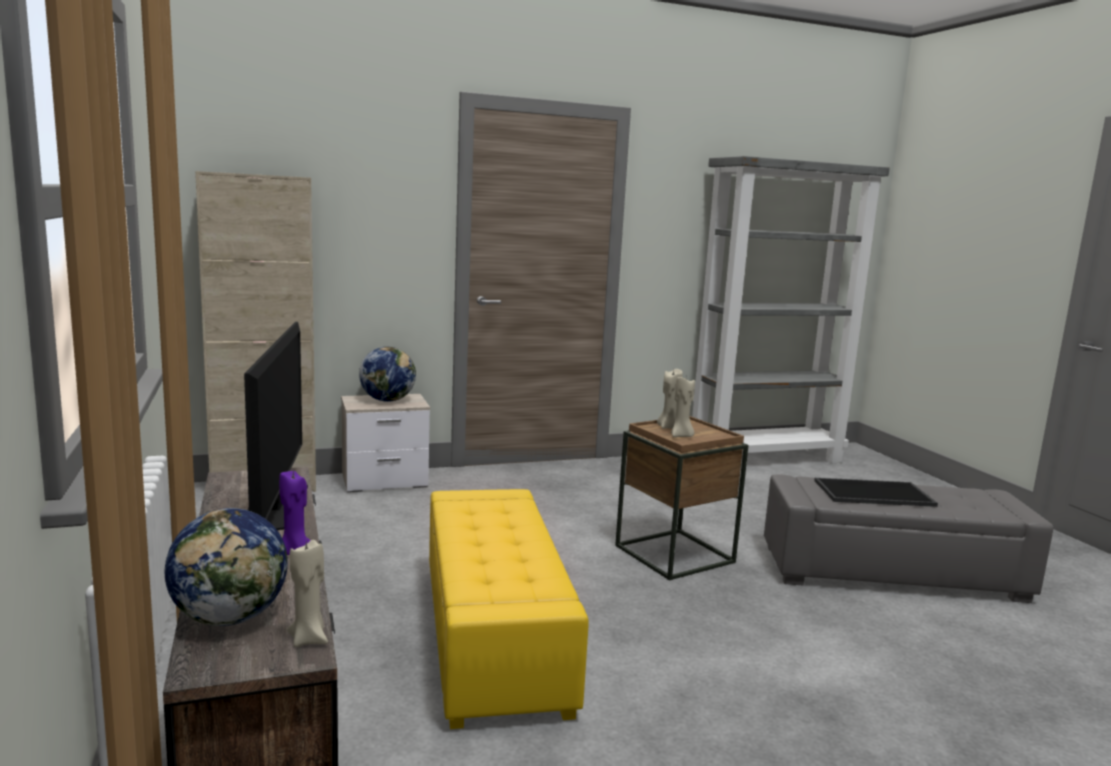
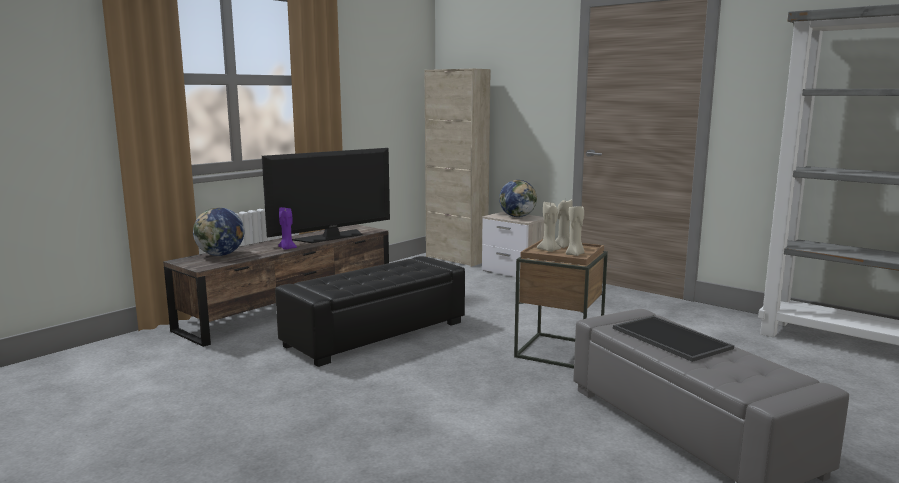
camera: 60 degrees right, 0 degrees up
(309, 639) = (214, 265): beige candle -> beige candle (575, 254)
(492, 634) = (376, 333): yellow ottoman -> black ottoman

